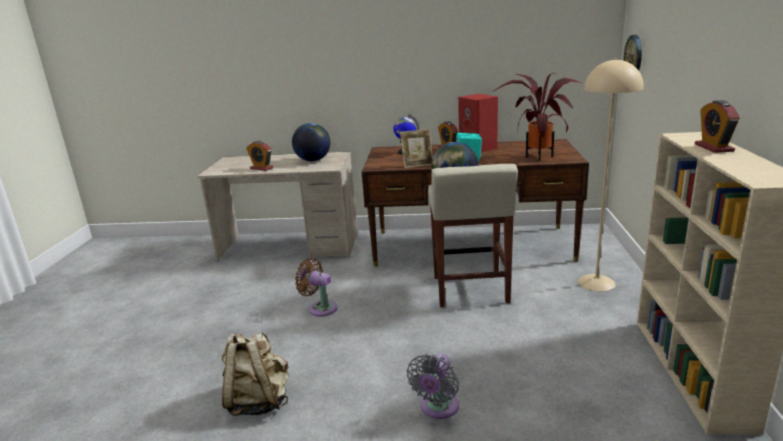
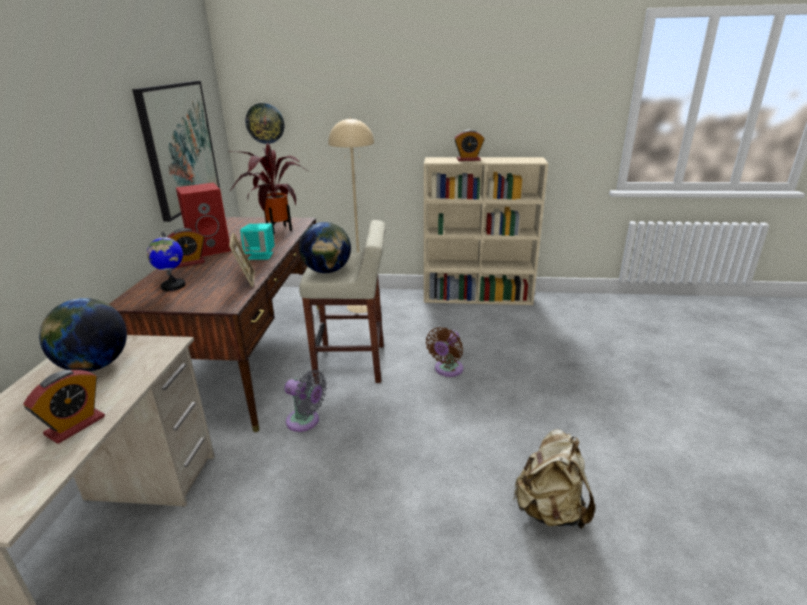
camera: 90 degrees left, 5 degrees up
(320, 308) = (356, 477): brown fan -> brown fan (447, 370)
(438, 408) = (533, 391): grey fan -> grey fan (305, 421)
(515, 65) = (179, 147): none -> picture

